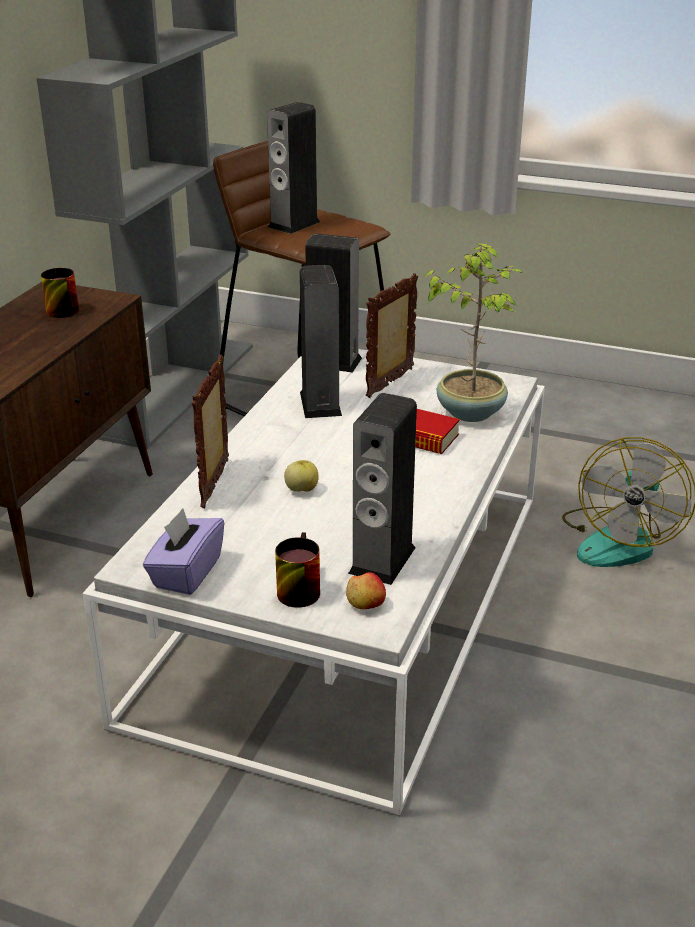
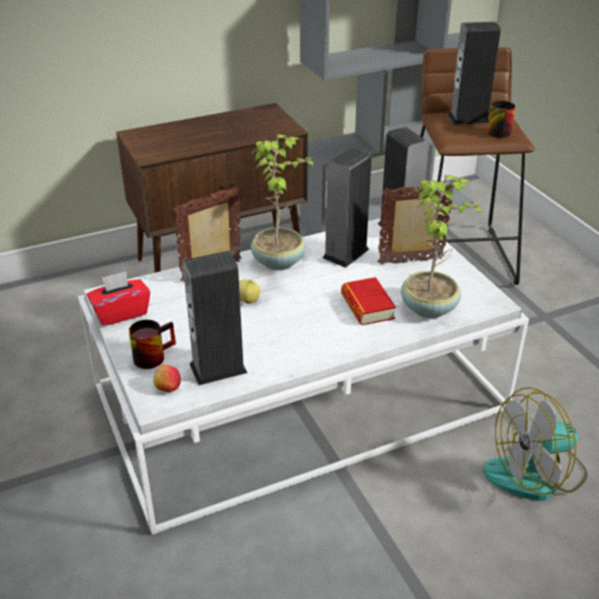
camera: 45 degrees right, 5 degrees up
(59, 309) = (252, 124): mug -> mug (498, 130)
(186, 573) = (121, 313): purple tissue box -> red tissue box
(268, 440) = (279, 261): none -> potted plant

